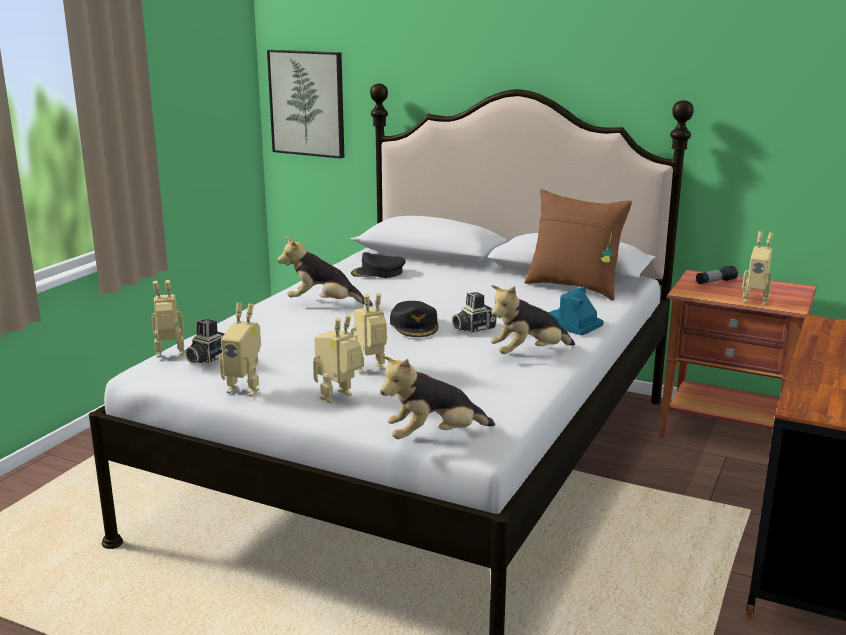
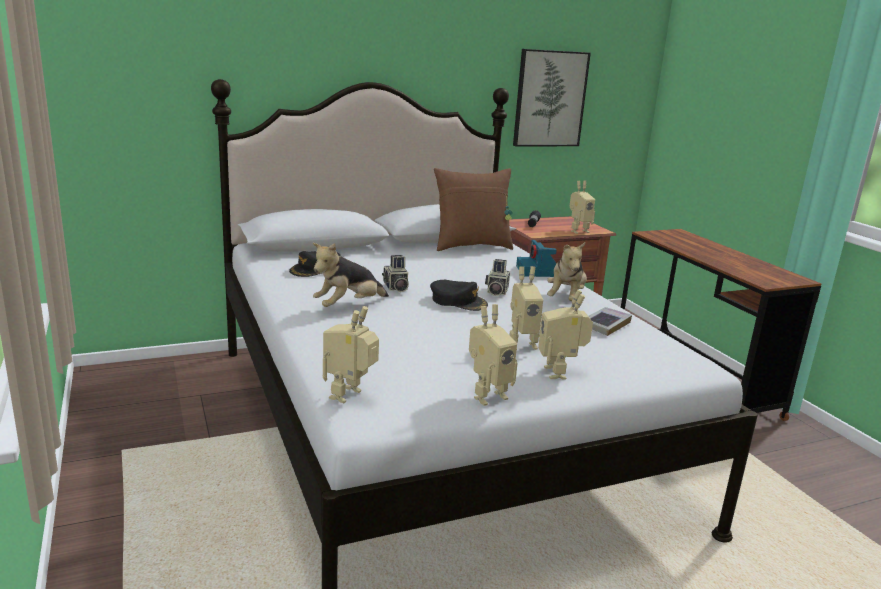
camera: 50 degrees left, 0 degrees up
(207, 358) = (395, 384): camera -> camera (395, 287)
(307, 103) = (113, 104): picture -> picture (549, 99)
(371, 370) = (521, 344): toy robot -> toy robot turned 120 degrees counterclockwise
(434, 437) = (673, 373): plush toy -> none
(491, 384) = (605, 325): none -> book

